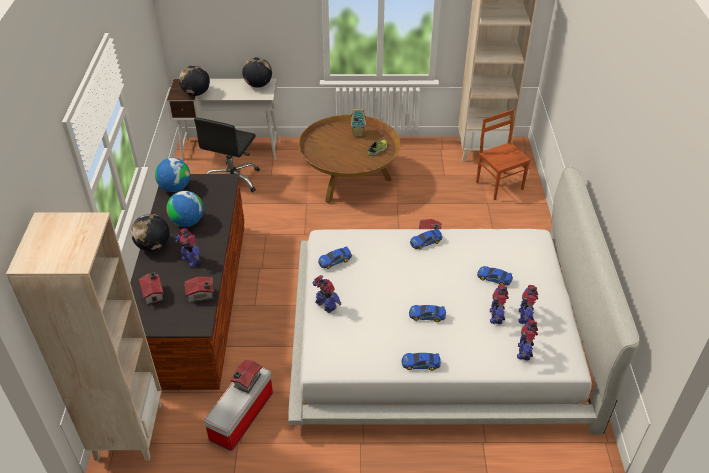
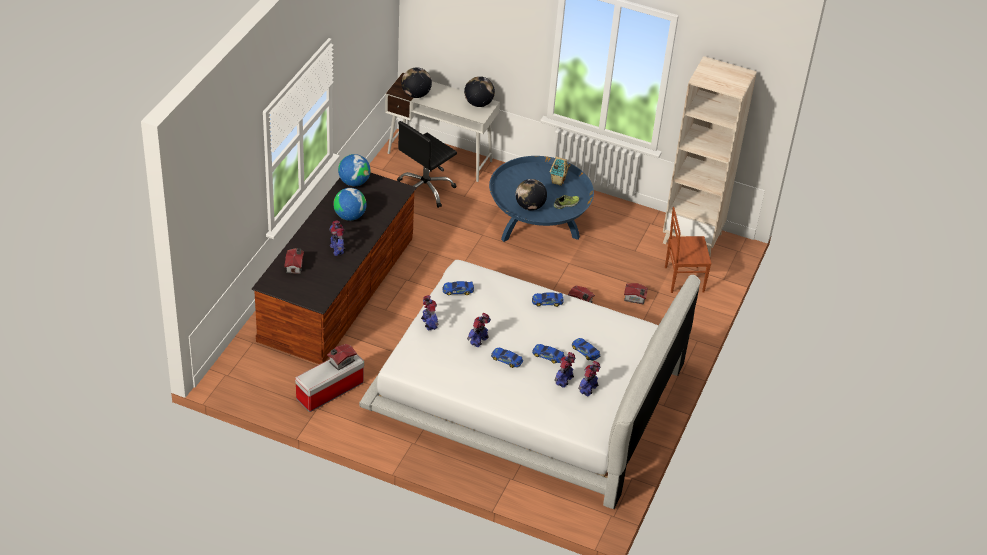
camera: 20 degrees right, 0 degrees up
(128, 431) = (239, 369): beige bookcase -> none
(153, 246) = (312, 227): globe -> globe (529, 206)
(201, 295) = (331, 280): toy house -> toy house (635, 299)
(349, 179) = (537, 224): brown coffee table -> blue coffee table
(420, 363) = (477, 392): toy car -> toy car (548, 356)
(499, 185) = (683, 279): brown chair -> brown chair turned 90 degrees counterclockwise
(524, 351) = (567, 414): toy robot -> toy robot (479, 341)

